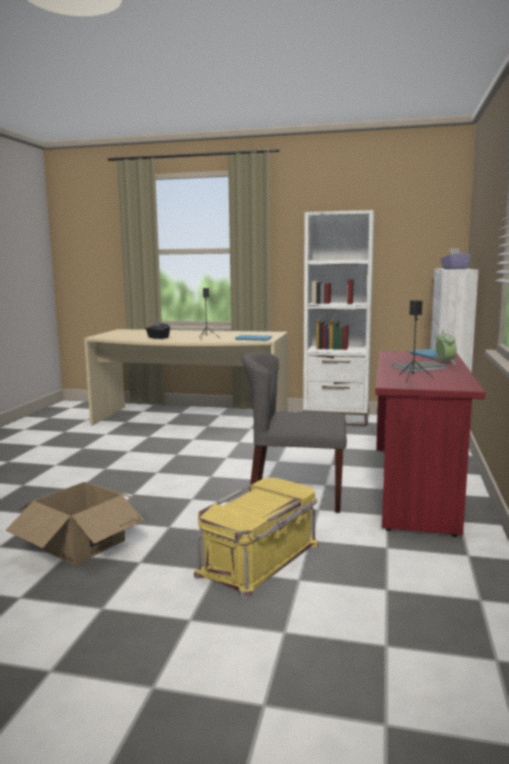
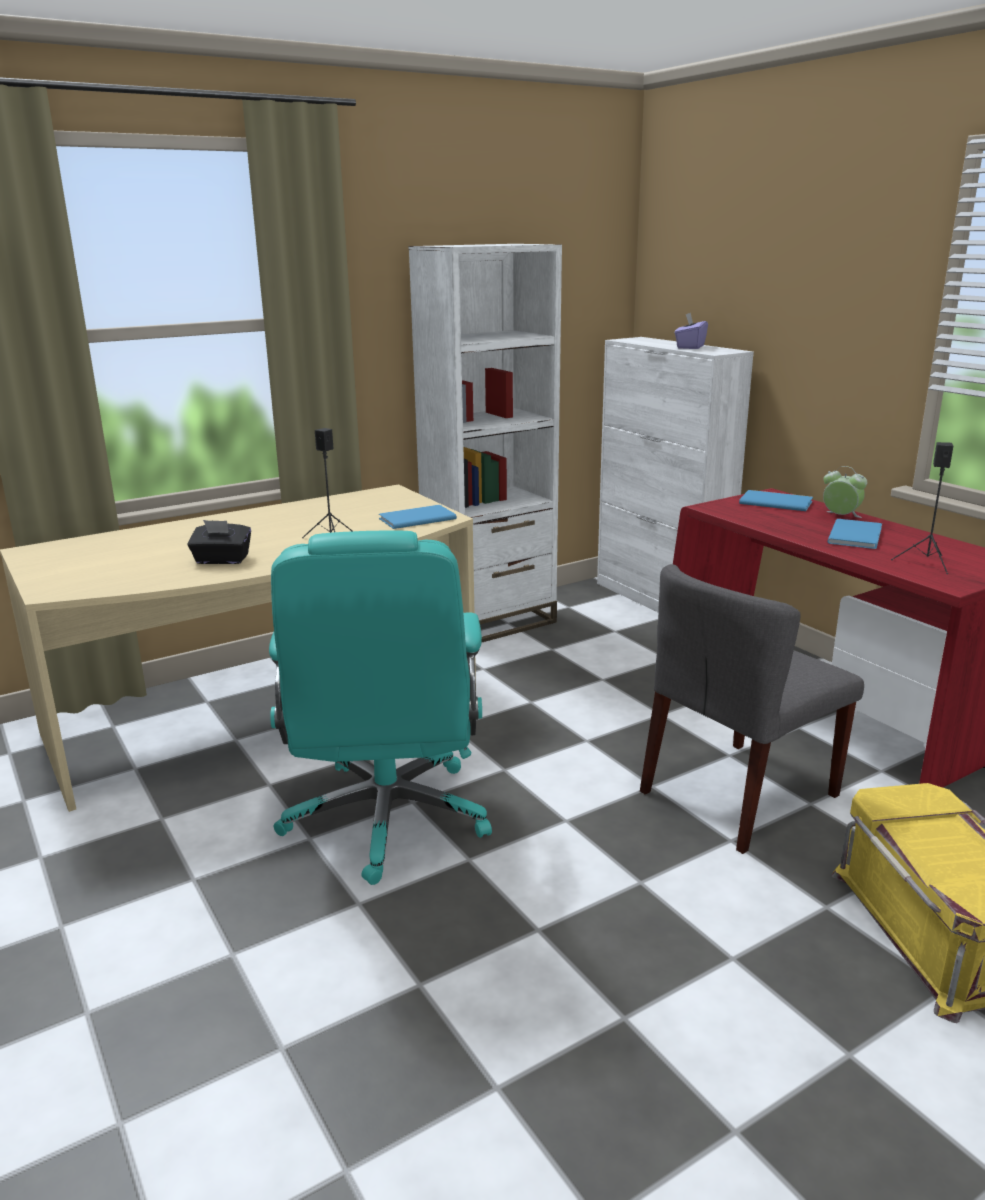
camera: 45 degrees left, 10 degrees up
(82, 543) = (704, 1090): cardboard box -> none
(158, 455) = (387, 819): none -> turquoise office chair
(421, 368) = (857, 535): grey book -> blue book

